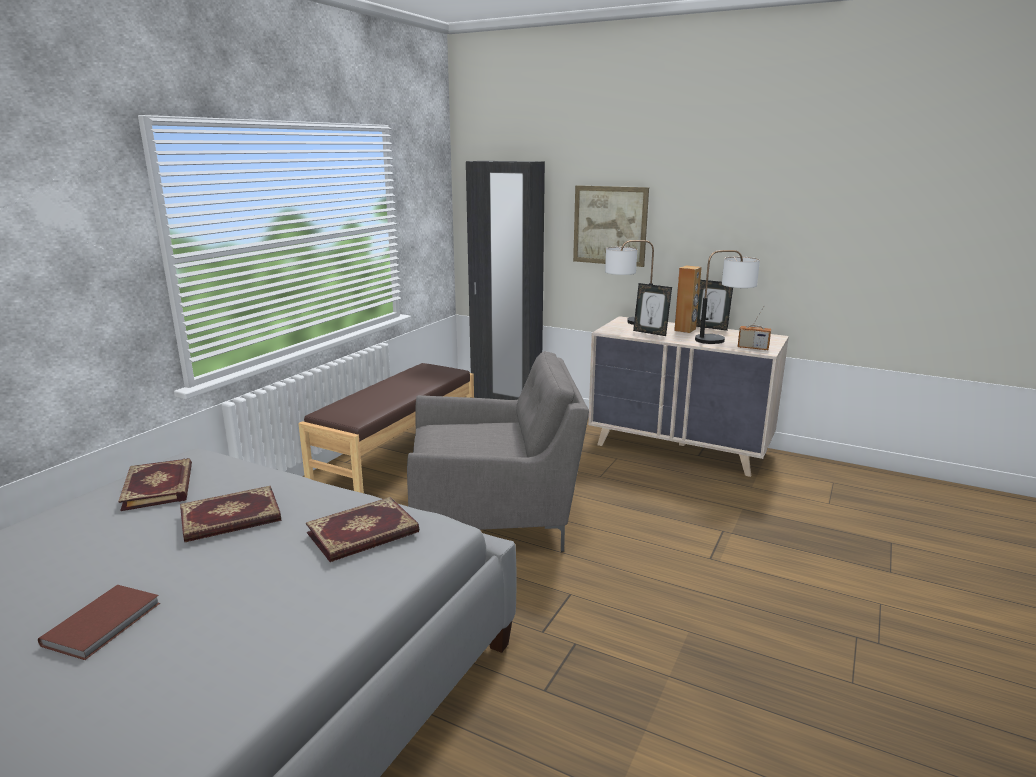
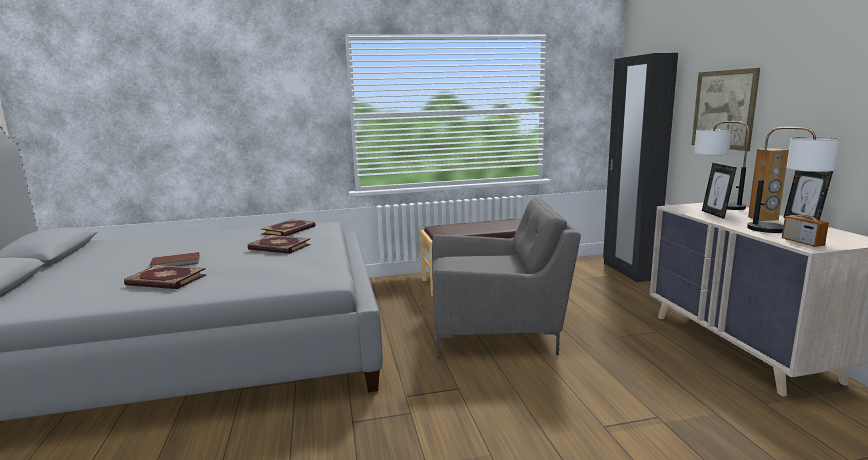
camera: 50 degrees right, 5 degrees down
(363, 533) = (295, 268): book -> book (165, 280)
(495, 514) = (497, 327): grey armchair -> grey armchair turned 45 degrees counterclockwise

